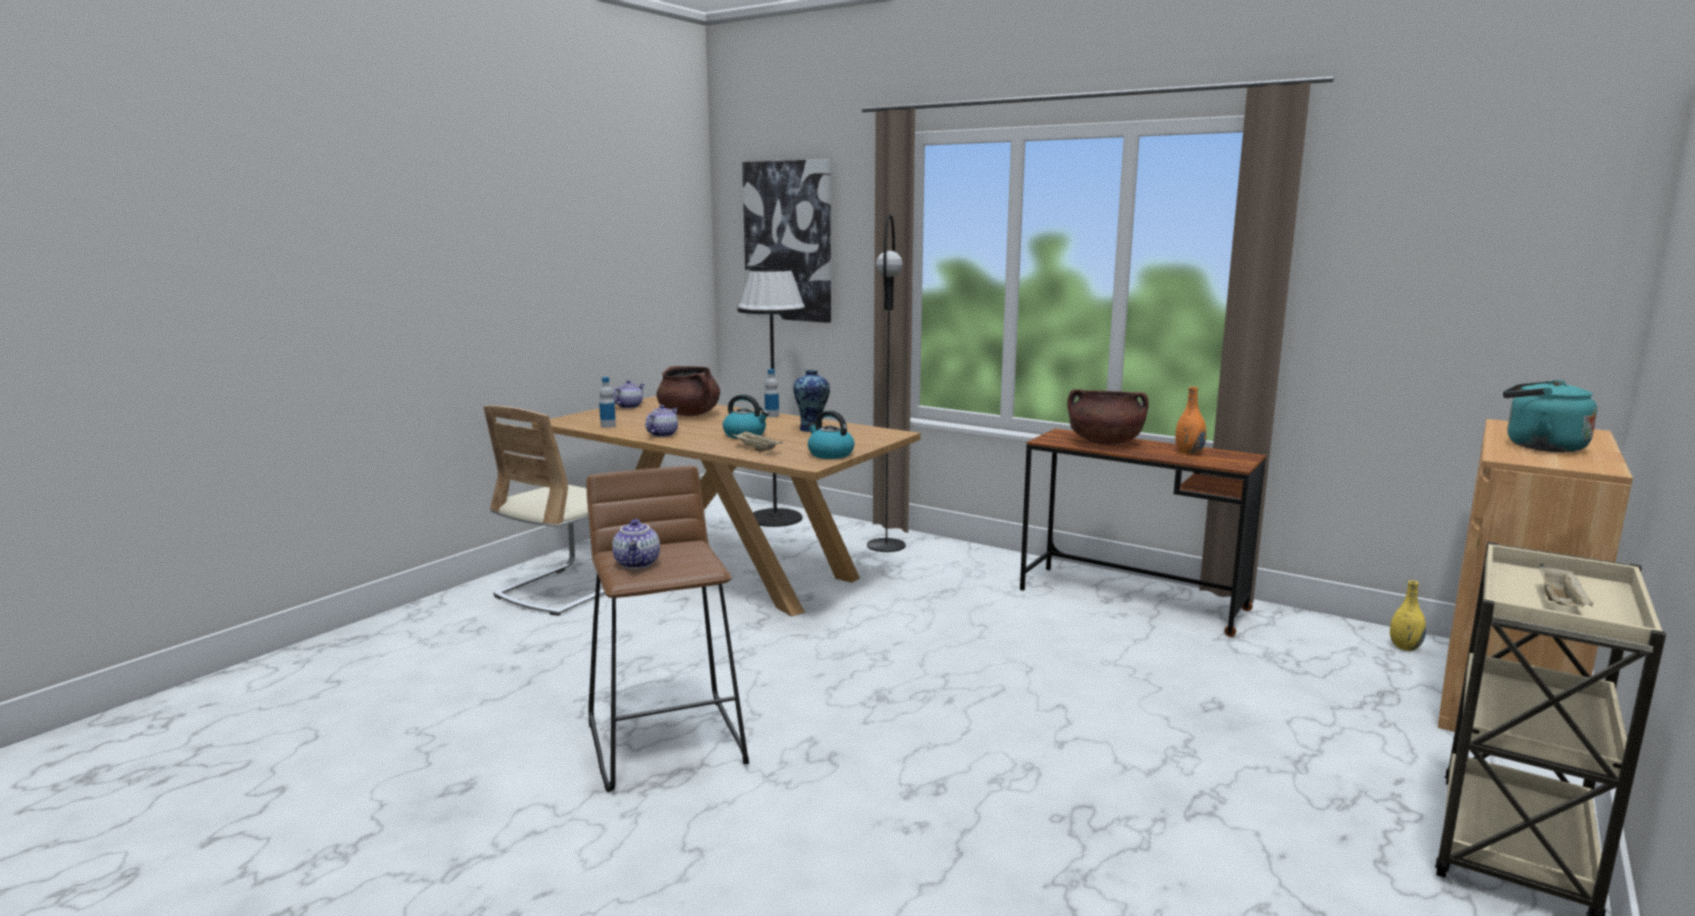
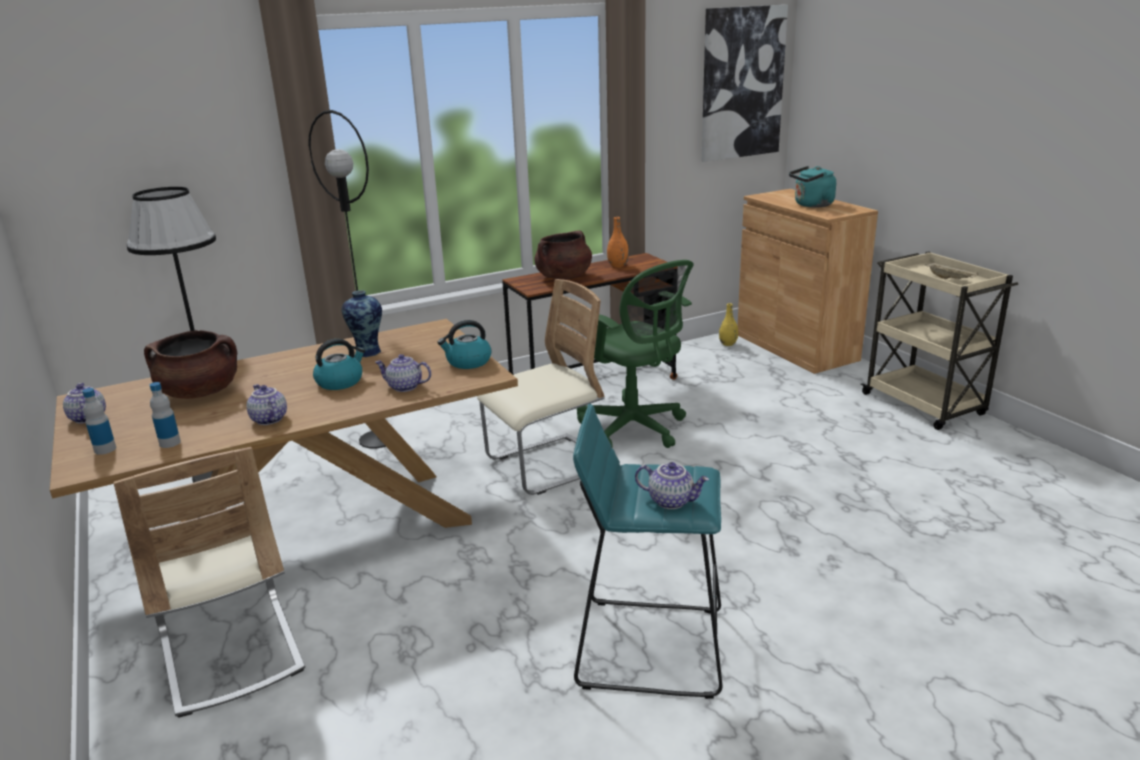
camera: 60 degrees left, 10 degrees up
(668, 741) = (649, 646): brown stool -> turquoise stool
(755, 449) = (404, 387): beige tray -> teapot
(772, 415) = (281, 357): bottle -> bottle (105, 449)
(788, 241) = (135, 155): picture -> picture (742, 83)
(929, 620) = (547, 466): none -> beige chair
(1068, 643) = (635, 428): none -> green office chair

